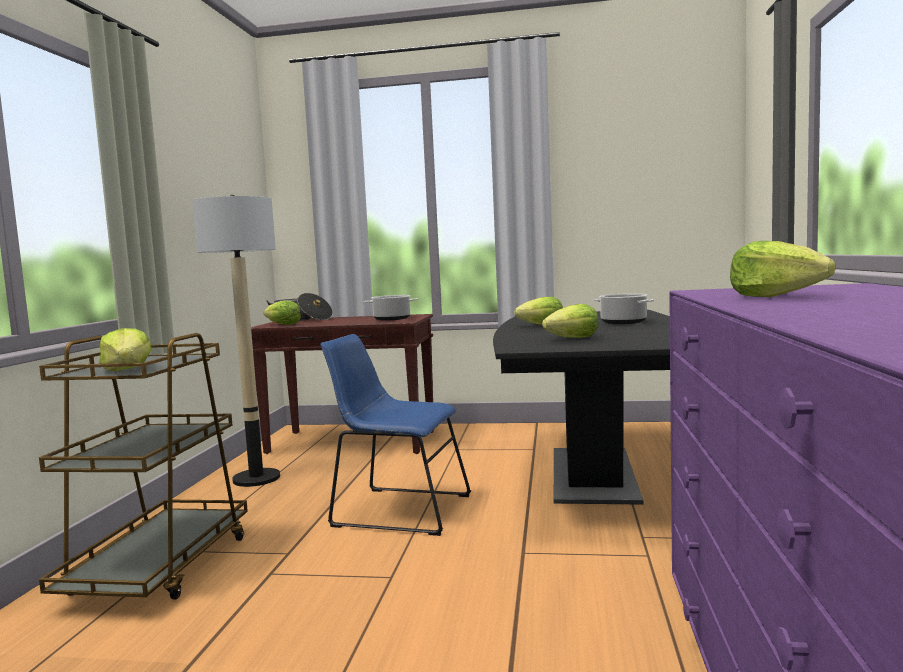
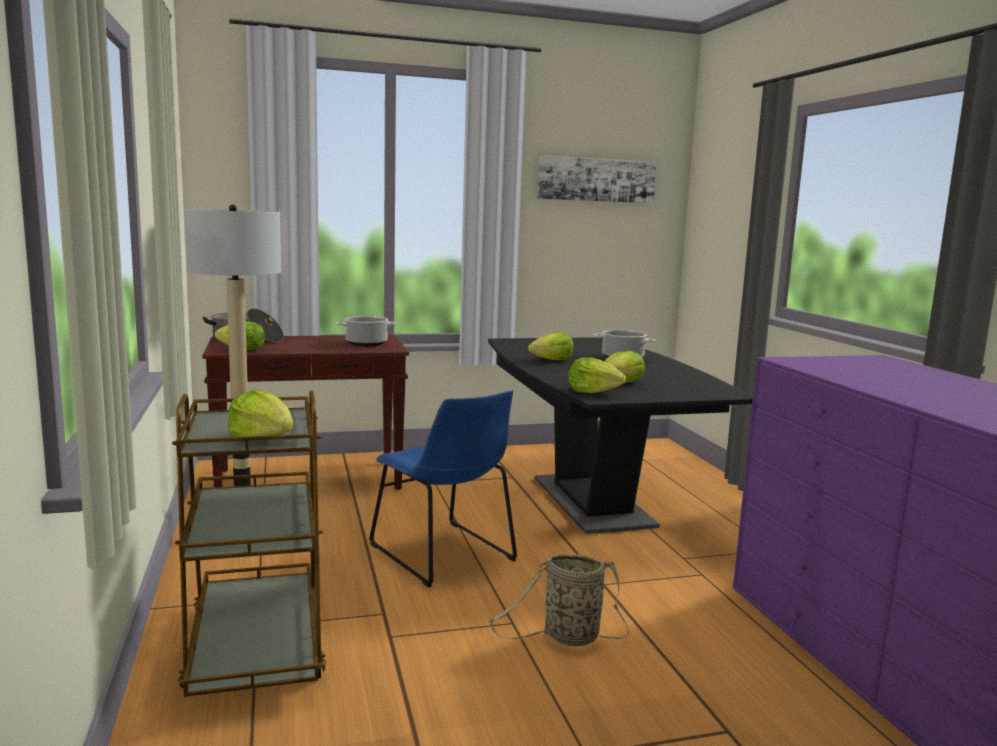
camera: 25 degrees left, 5 degrees up
(396, 510) = (445, 555): blue chair -> blue chair turned 120 degrees counterclockwise
(429, 598) = (567, 637): none -> basket
(634, 152) = (596, 180): none -> picture
(776, 296) = (879, 379): lettuce -> lettuce (593, 391)

